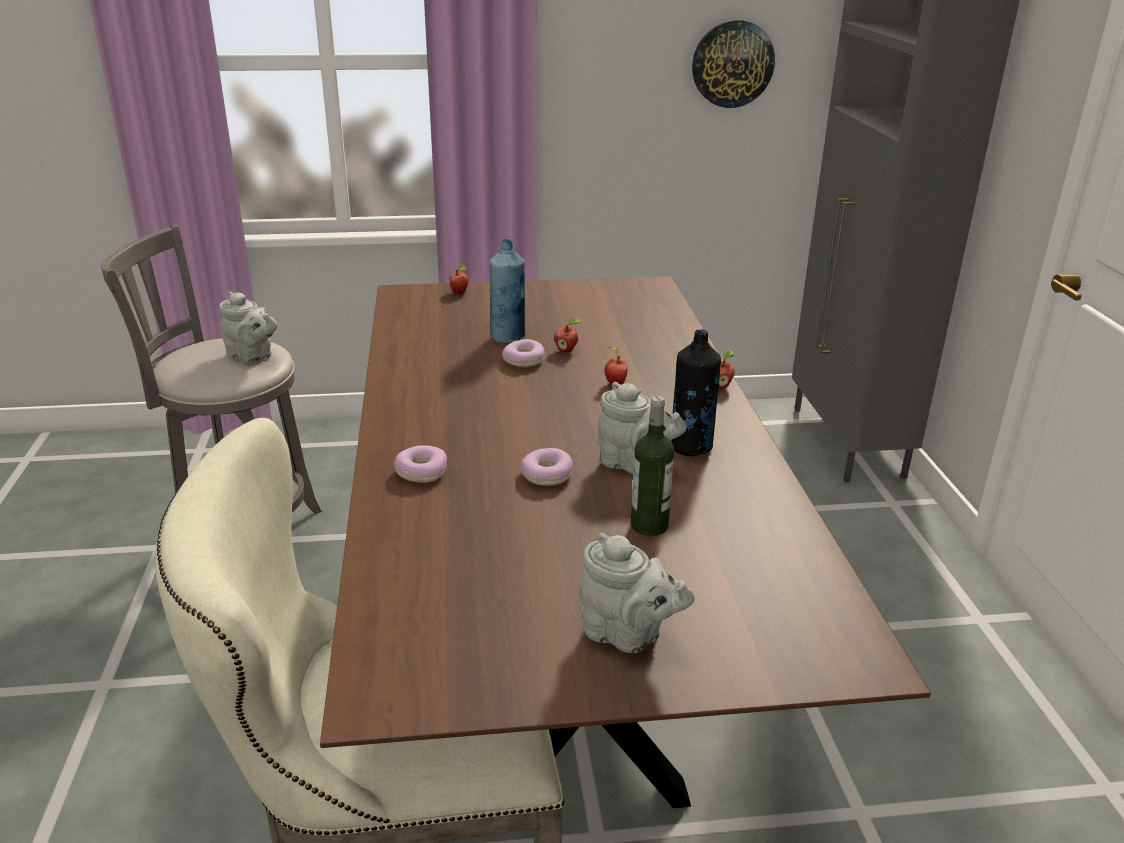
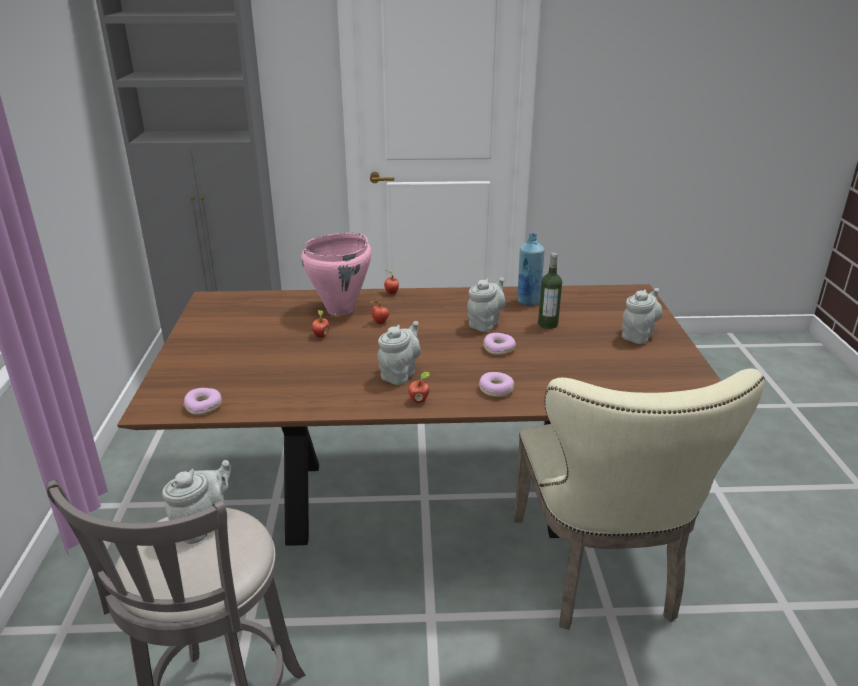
camera: 85 degrees left, 0 degrees up
(459, 293) = (173, 378): apple -> apple (419, 400)
(467, 403) = (399, 374): none -> grey teapot
(508, 338) = (288, 357): blue bottle -> blue bottle (528, 301)
(524, 361) = (333, 352): donut -> donut (203, 406)
(647, 356) = (341, 310): none -> pink cooking pot
(691, 447) = (466, 307): black bottle -> none
(732, 64) = (69, 132): wall clock -> none

